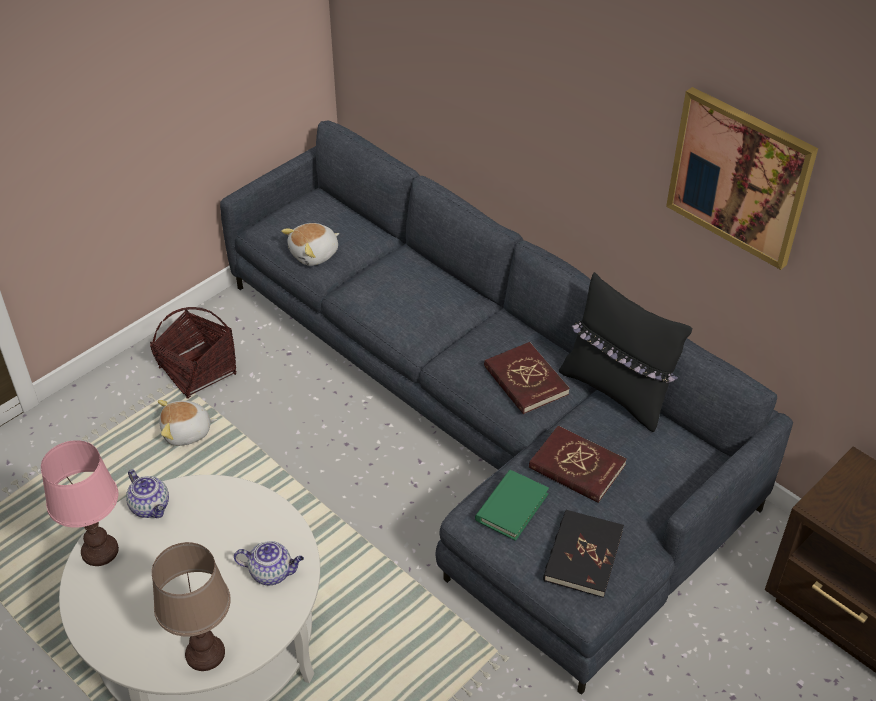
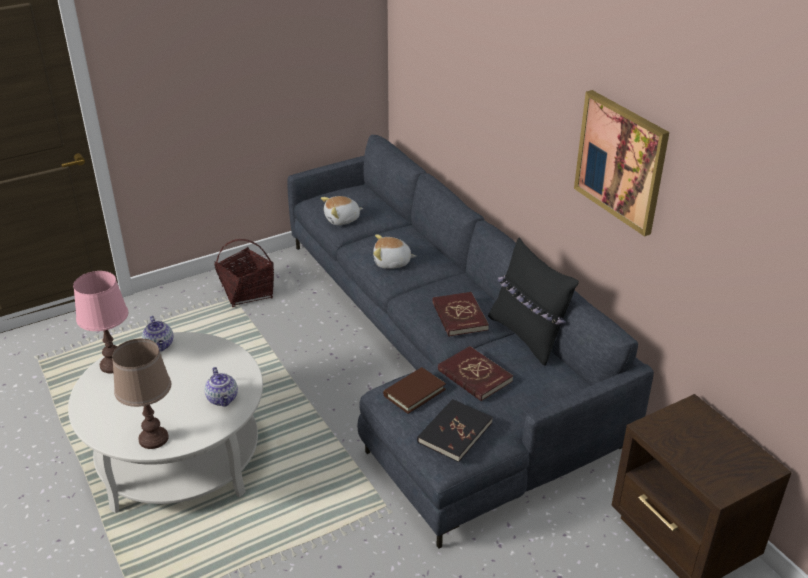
camera: 15 degrees right, 10 degrees down
(187, 432) = (223, 327): plush toy -> plush toy (392, 263)
(272, 572) = (223, 399): teapot -> teapot turned 45 degrees clockwise
(511, 507) = (414, 392): green book -> brown book

